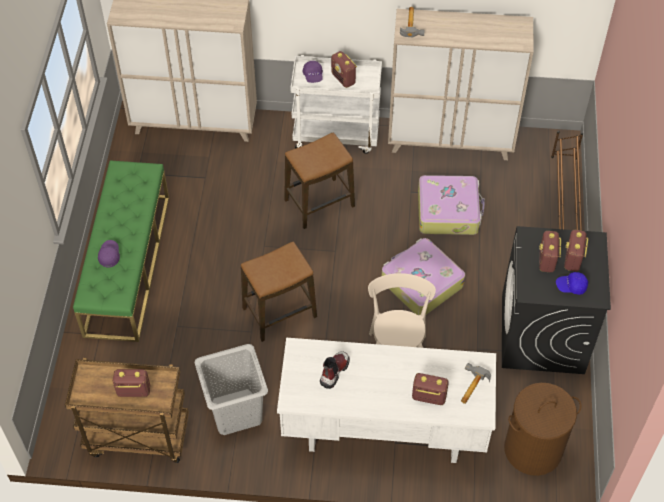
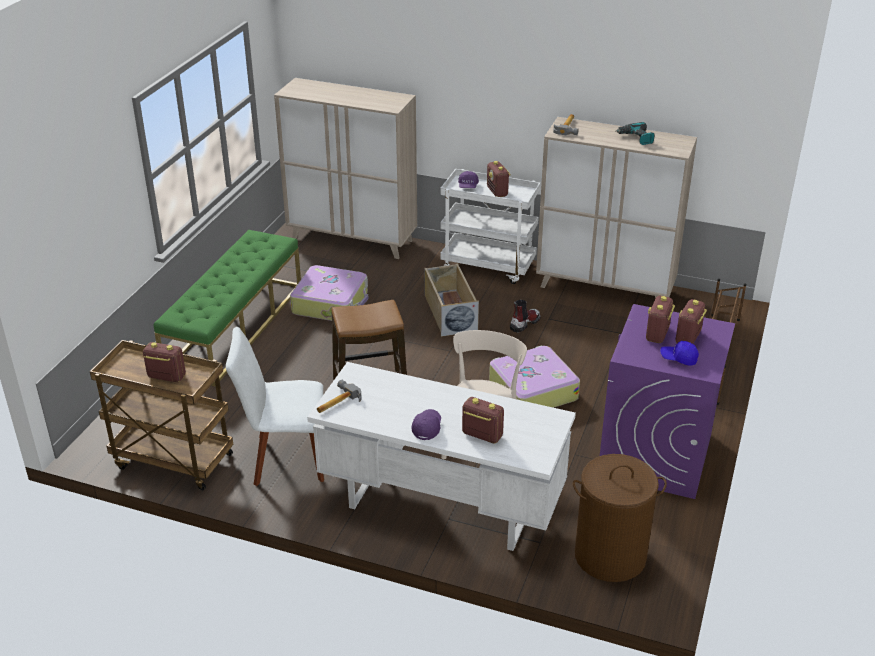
camera: 15 degrees right, 20 degrees down
(109, 256) = (209, 292): purple cap -> purple cap (427, 428)
(235, 411) = (285, 459): grey laundry basket -> white chair
(319, 203) = (449, 313): stool -> beige storage box
(334, 371) = (385, 396): boot -> boot (524, 323)
(448, 211) = (584, 339): suitcase -> suitcase (331, 303)
(470, 386) = (534, 434): hammer -> hammer (336, 402)
(478, 30) = (636, 138): none -> power drill
(543, 334) = (656, 455): black washing machine -> purple washing machine

